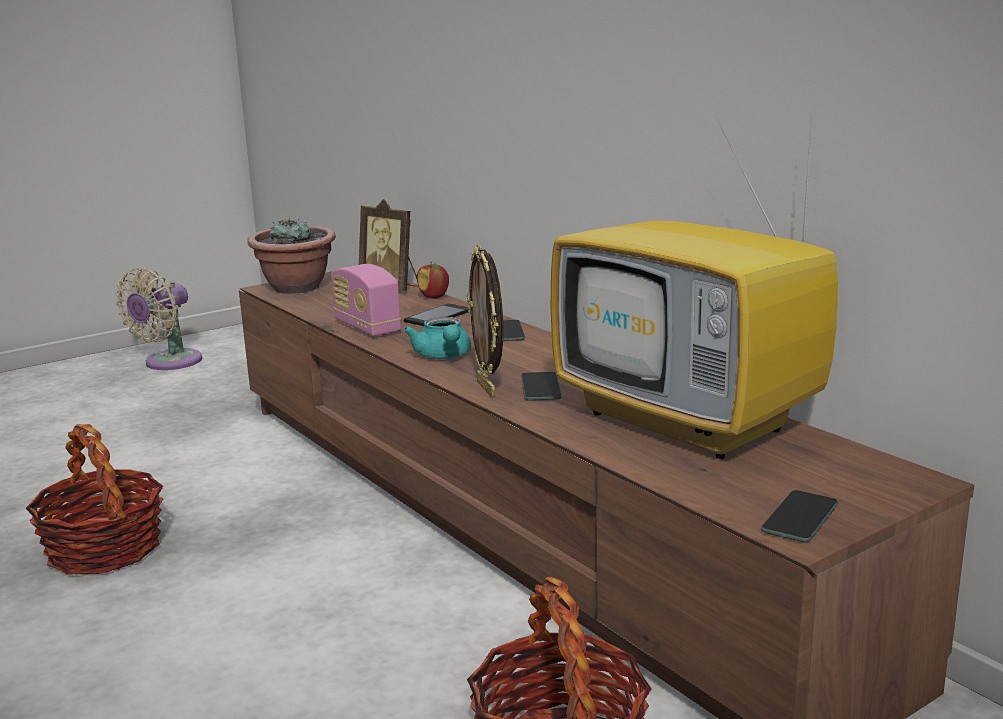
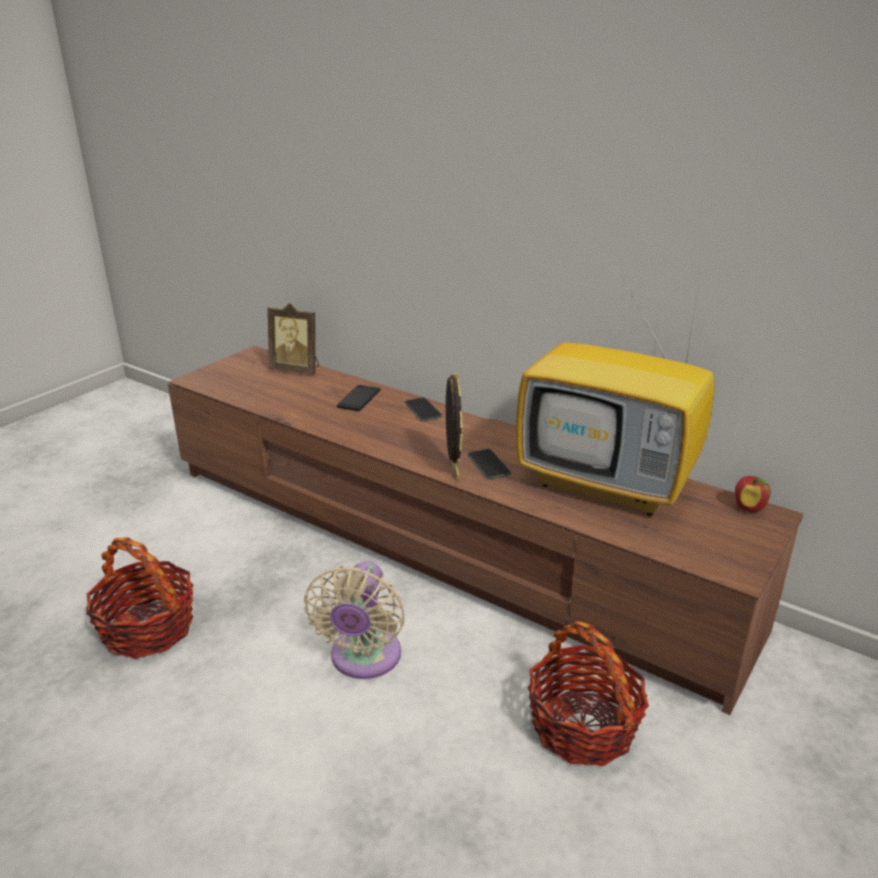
camera: 20 degrees left, 10 degrees up
(169, 363) = (71, 433): beige fan -> beige fan (363, 659)
(296, 288) = (218, 377): potted plant -> none
(367, 327) = (313, 417): radio -> none
(434, 297) = (339, 377): apple -> apple (749, 508)
(443, 356) = (396, 442): turquoise teapot -> none
(488, 388) = (453, 471): picture frame -> picture frame turned 150 degrees counterclockwise
(800, 517) = (729, 559): phone -> none

